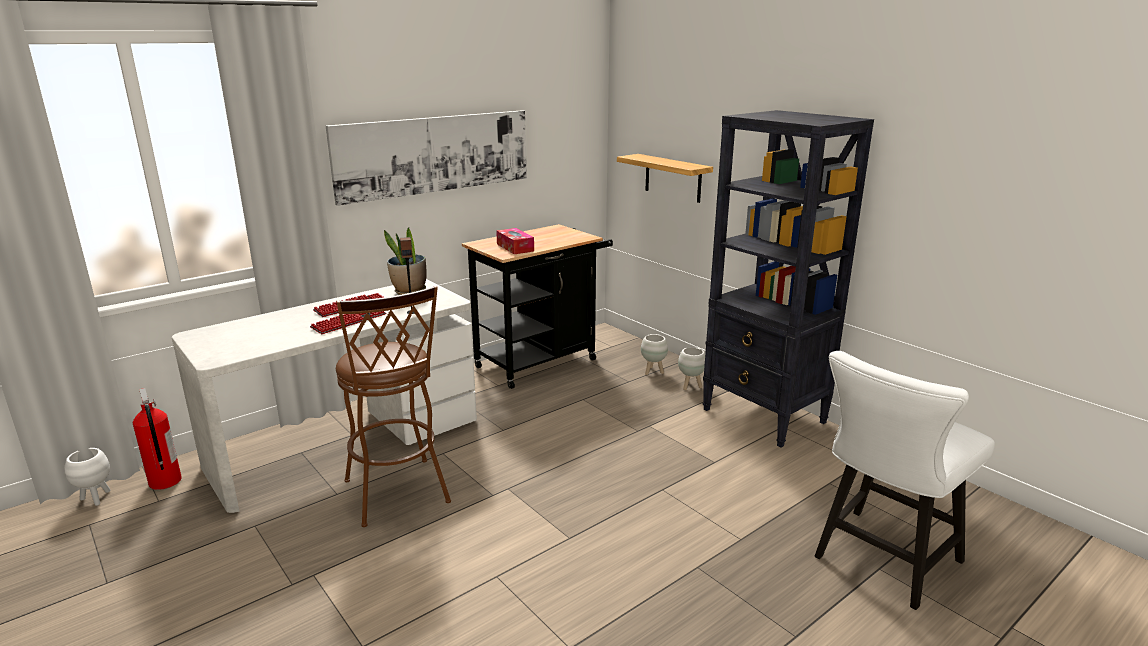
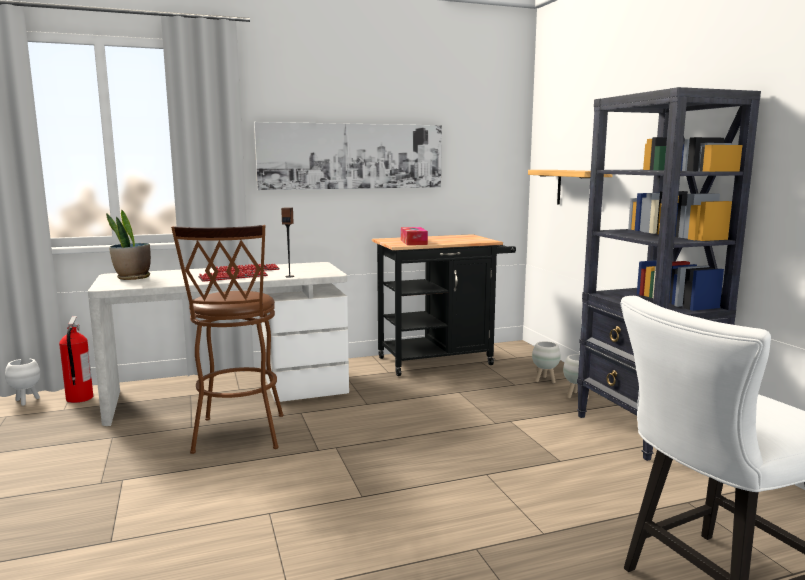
camera: 20 degrees right, 10 degrees down
(409, 291) = (304, 267): potted plant -> potted plant (132, 278)

